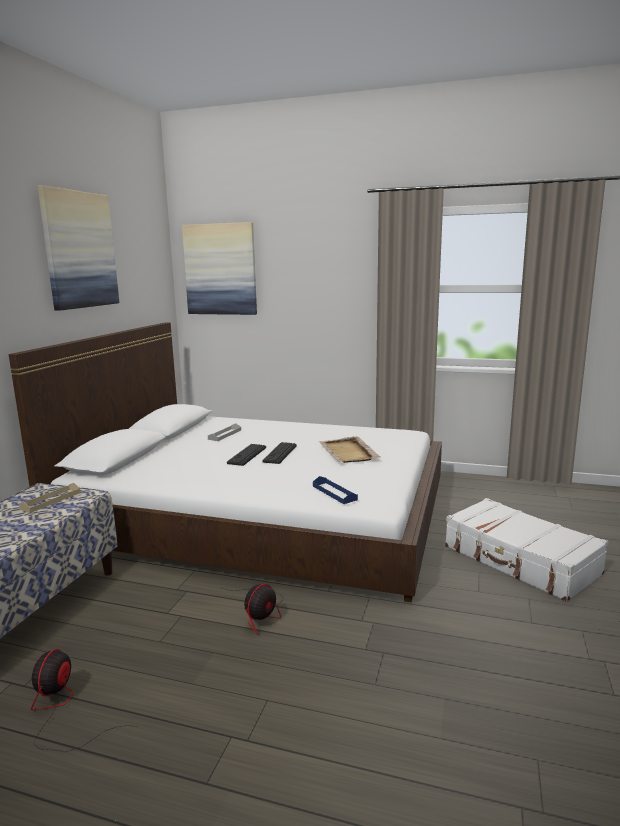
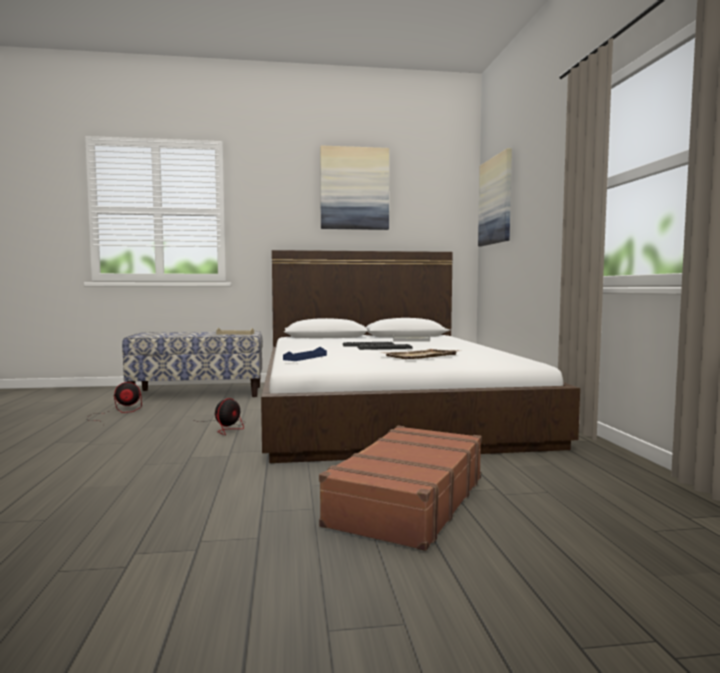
camera: 65 degrees right, 10 degrees down
(260, 612) = (226, 428): fan -> fan turned 75 degrees counterclockwise
(520, 560) = (407, 500): white suitcase -> brown suitcase

